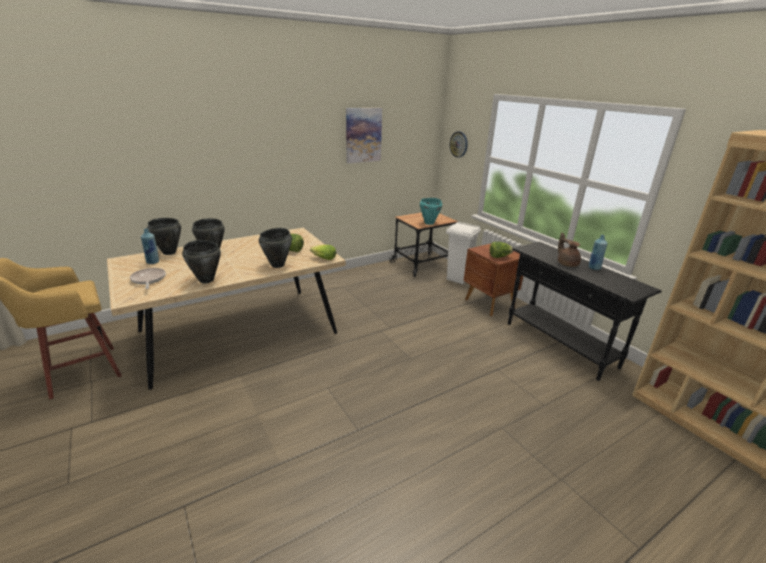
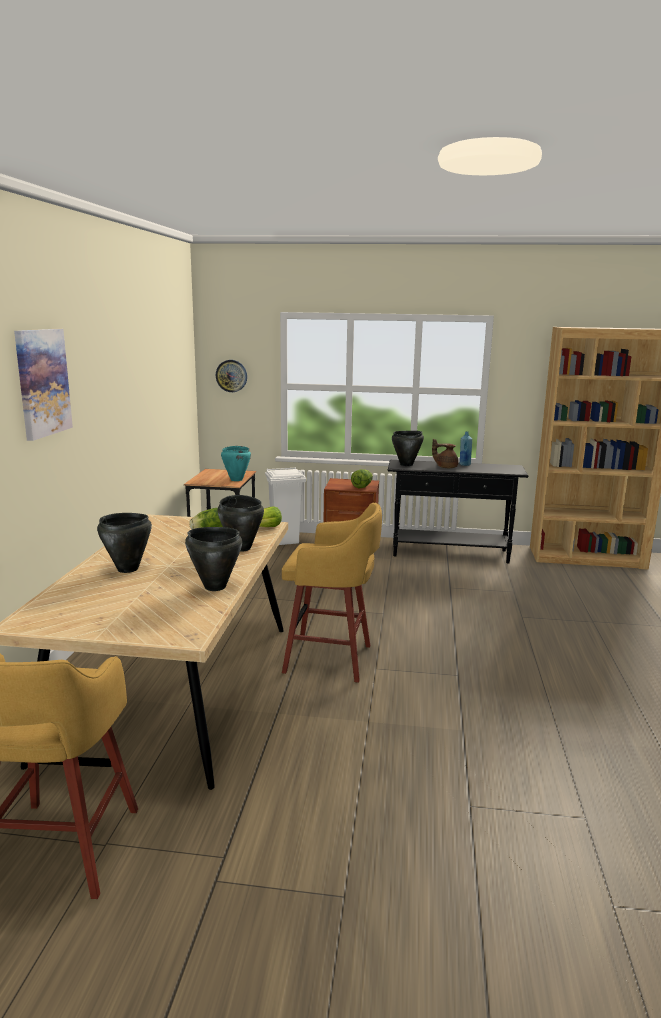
camera: 50 degrees left, 10 degrees down
(148, 280) = (144, 616): frying pan -> none
(153, 262) = (80, 605): blue bottle -> none
(169, 252) = (64, 591): black cooking pot -> black cooking pot (406, 465)
(320, 366) = (331, 659): none -> yellow stool
(363, 135) = (149, 374): picture -> picture (42, 382)

